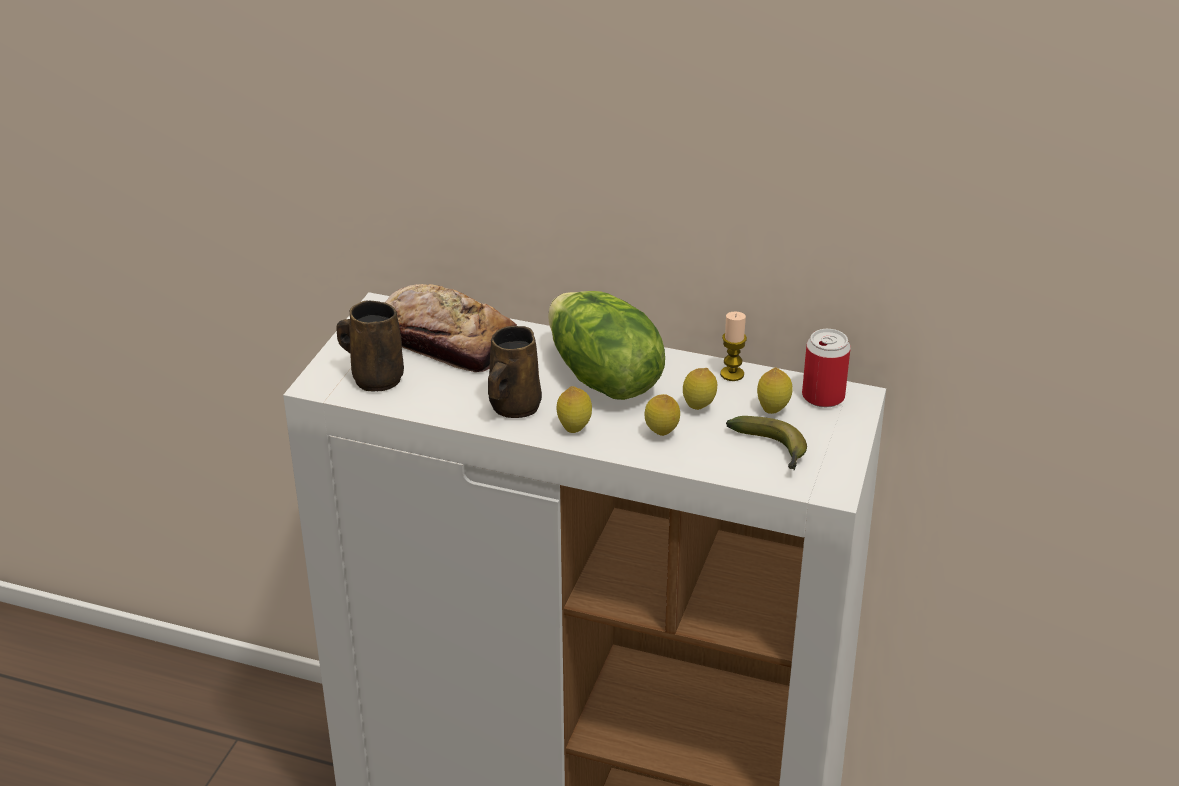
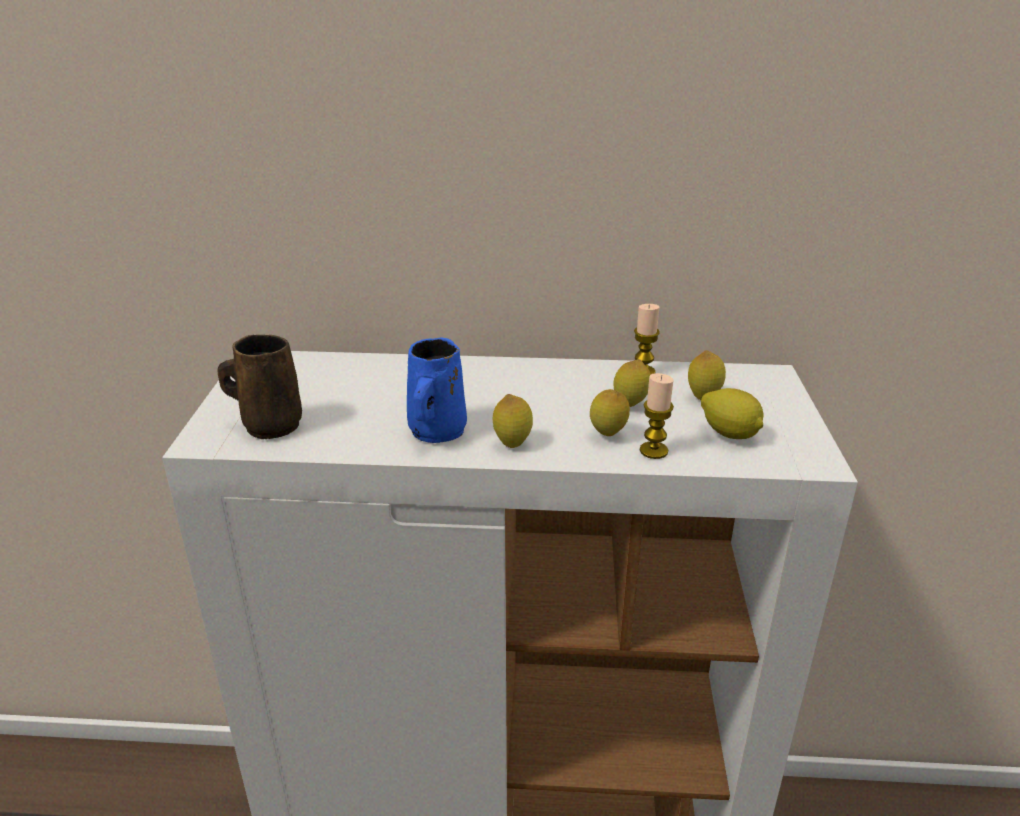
camera: 15 degrees left, 5 degrees down
(444, 341) = (336, 381): bread -> none
(513, 407) = (436, 432): brown mug -> blue mug
(602, 378) = (517, 393): lettuce -> none
(693, 455) = (653, 451): none -> candle
(772, 450) = (729, 434): banana -> lemon
(823, 396) = (742, 379): can -> none

